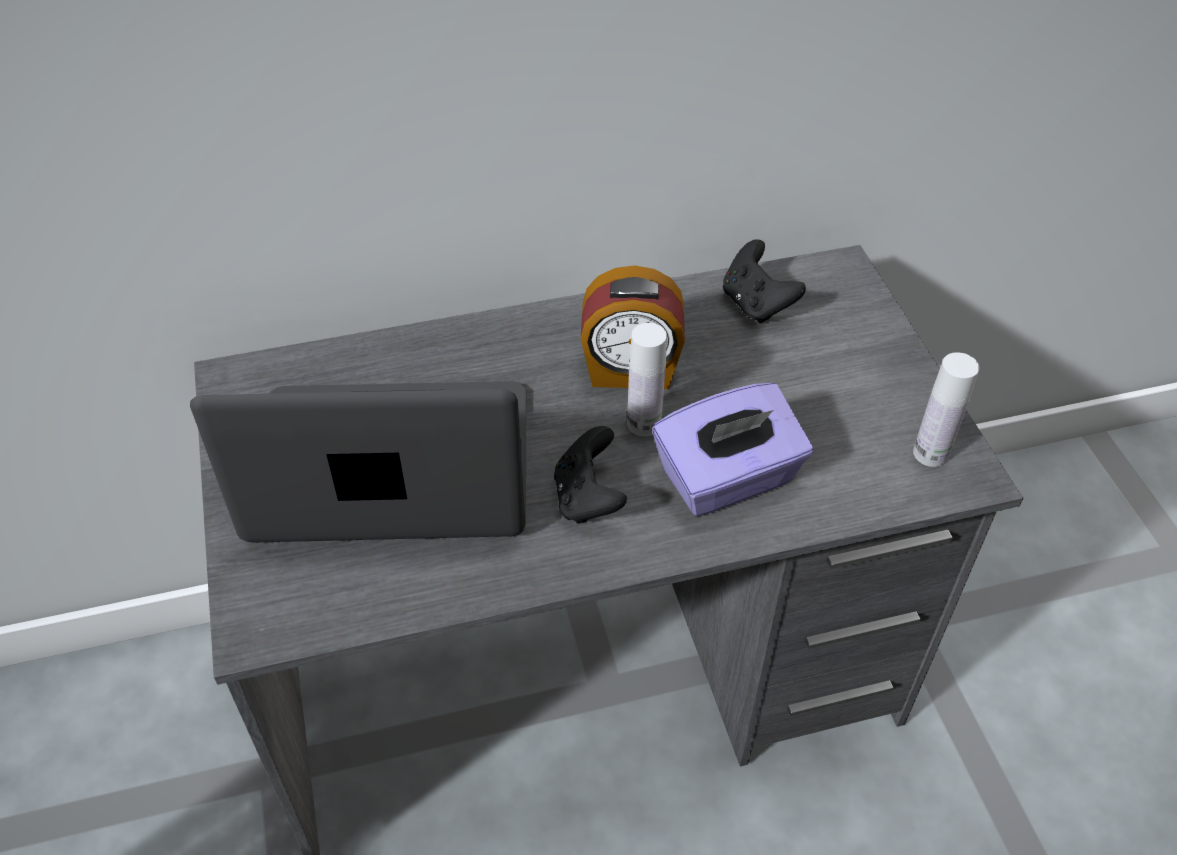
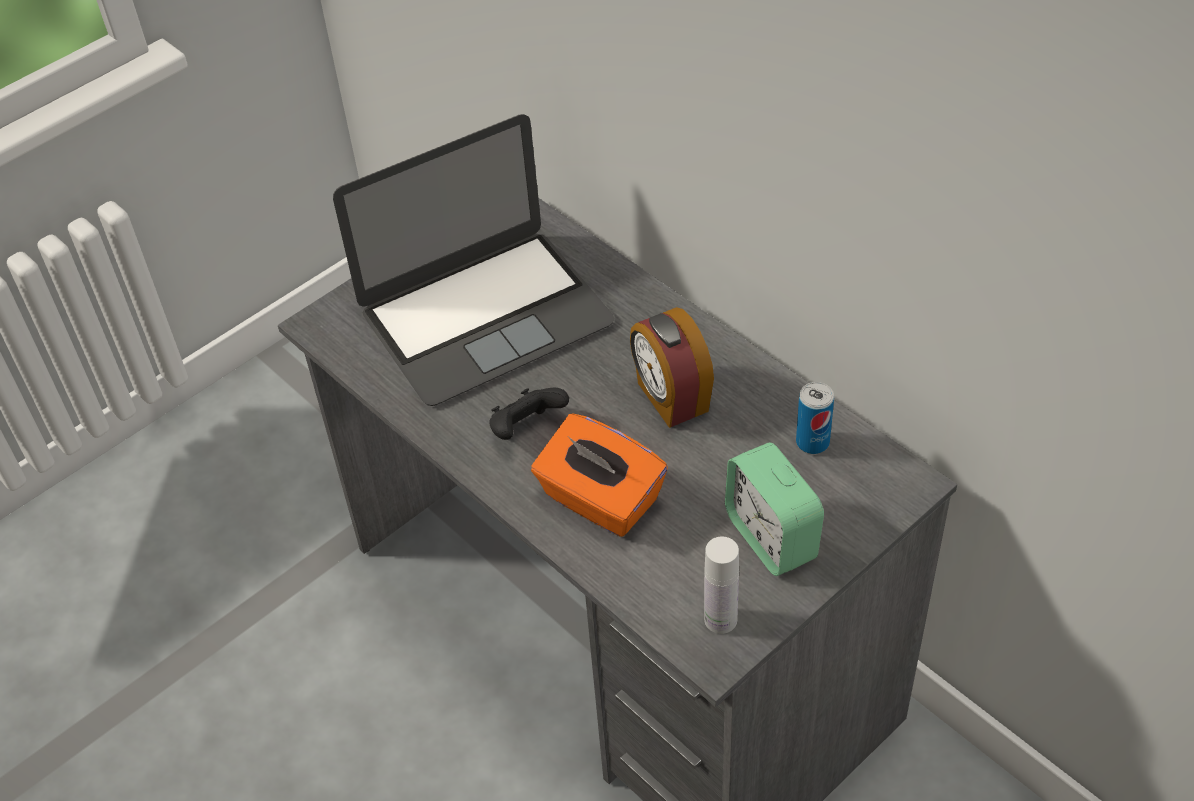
camera: 65 degrees right, 0 degrees up
(391, 465) = (486, 316): laptop -> laptop turned 90 degrees clockwise
(644, 423) = (621, 429): white bottle -> none
(728, 479) = (600, 500): purple tissue box -> orange tissue box
(756, 304) = (812, 442): black game controller -> can
(851, 378) = (771, 537): none -> alarm clock

